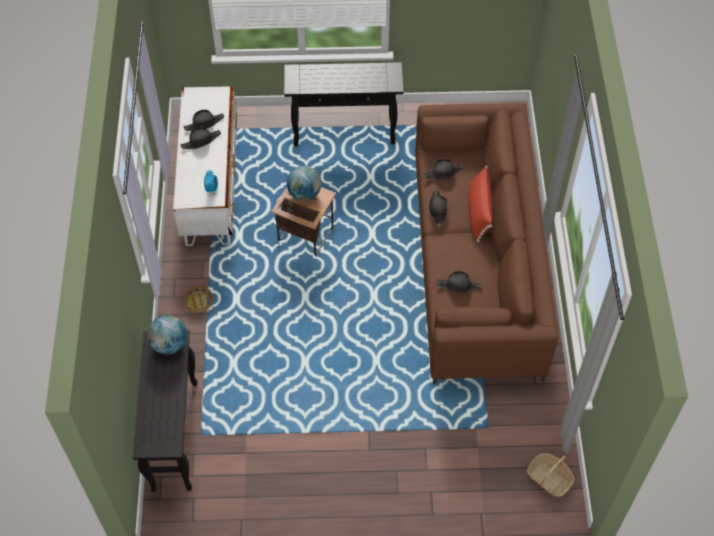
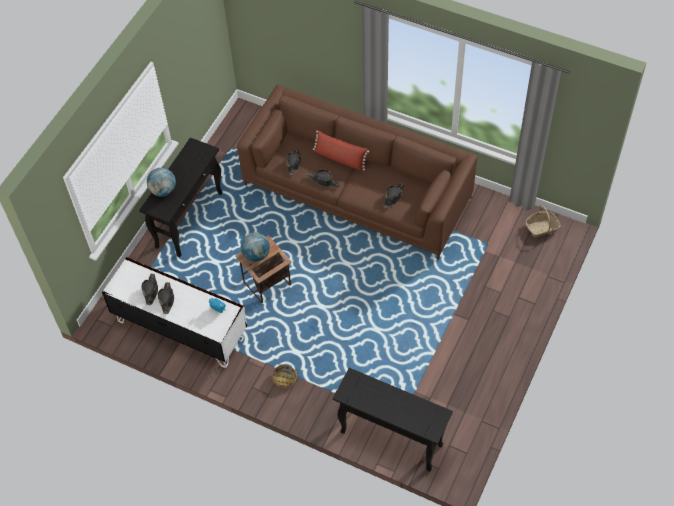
camera: 60 degrees left, 0 degrees up
(169, 344) = (354, 384): globe -> globe (163, 190)

